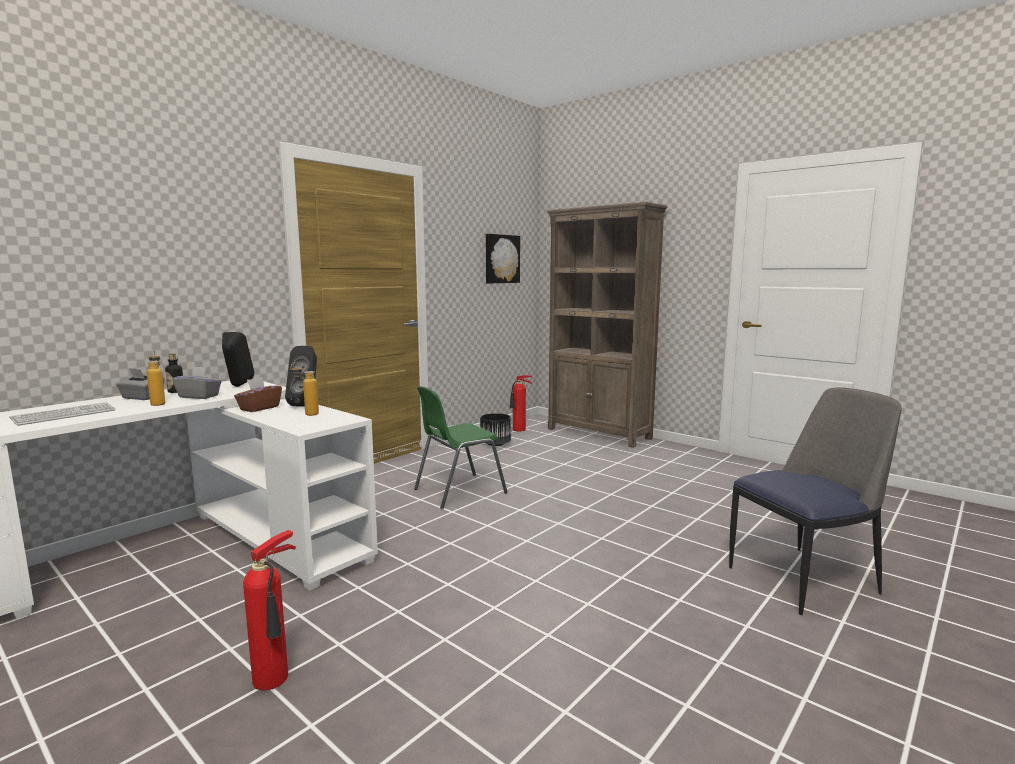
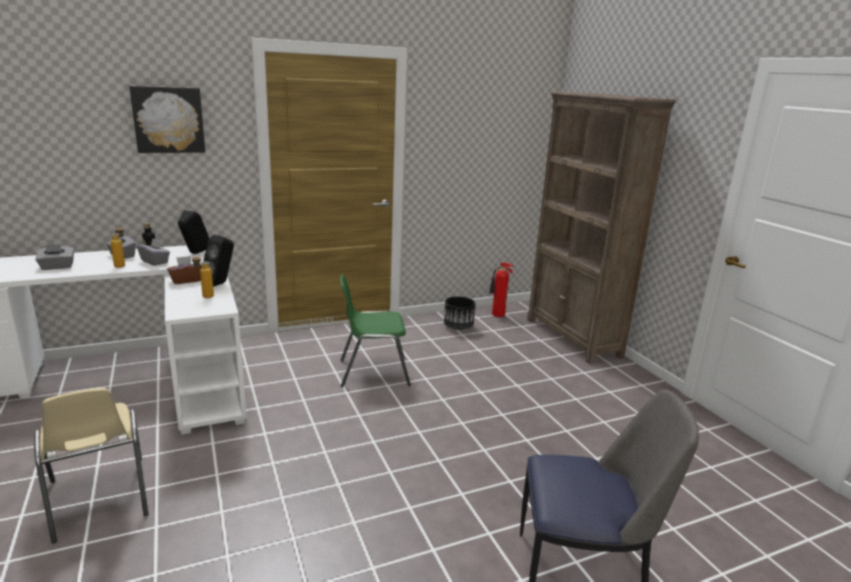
camera: 25 degrees right, 10 degrees up
(64, 415) = (57, 267): keyboard -> grey tissue box
(275, 678) = (98, 499): fire extinguisher -> beige chair
(501, 259) = (503, 139): picture -> picture (168, 120)

